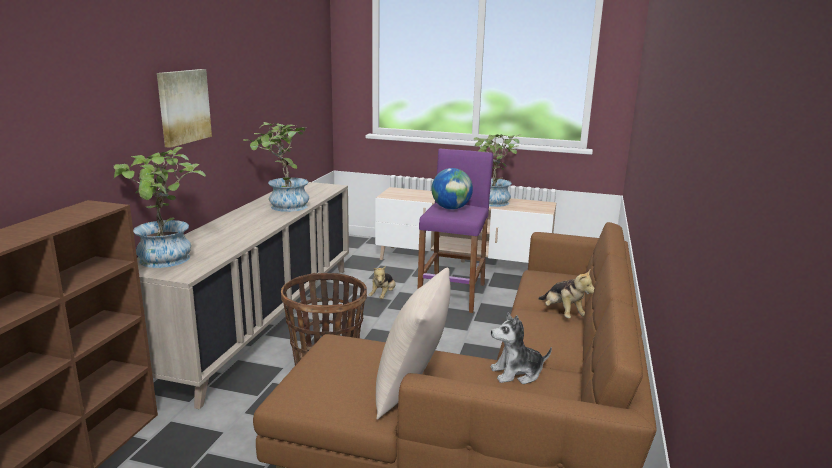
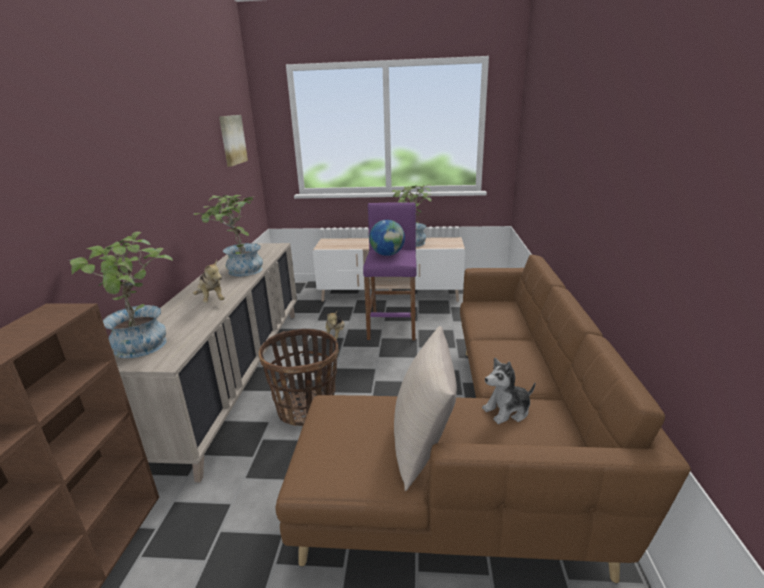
camera: 10 degrees left, 5 degrees up
(183, 106) = (131, 188): picture -> picture (232, 140)
(562, 314) = (514, 341): plush toy -> plush toy (211, 300)

